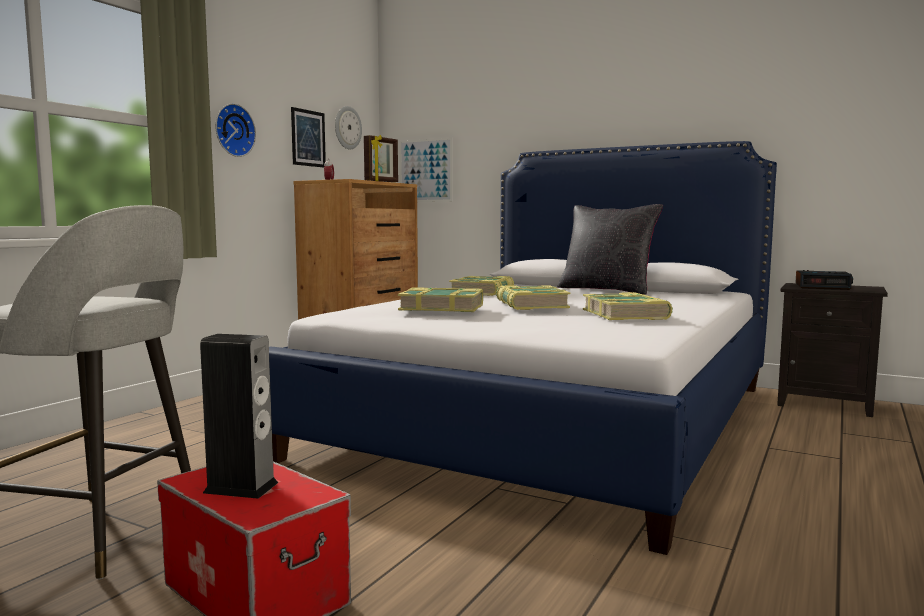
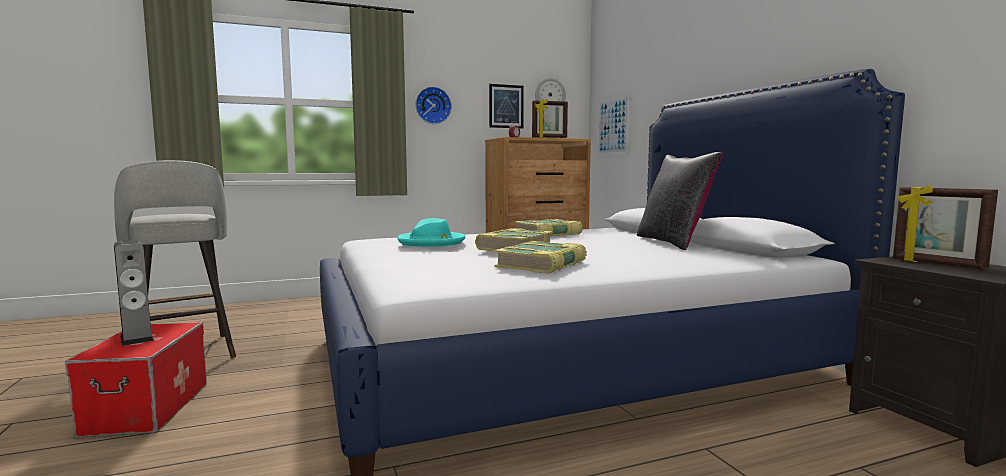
camera: 40 degrees right, 0 degrees up
(442, 308) = (431, 242): book -> turquoise hat
(822, 287) = (937, 264): alarm clock -> picture frame

